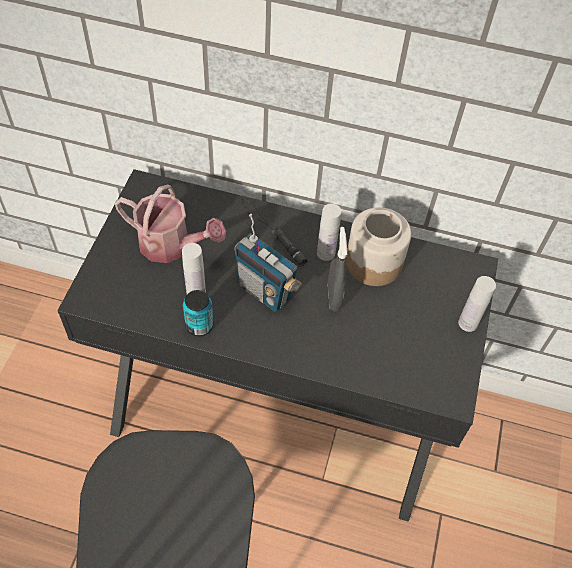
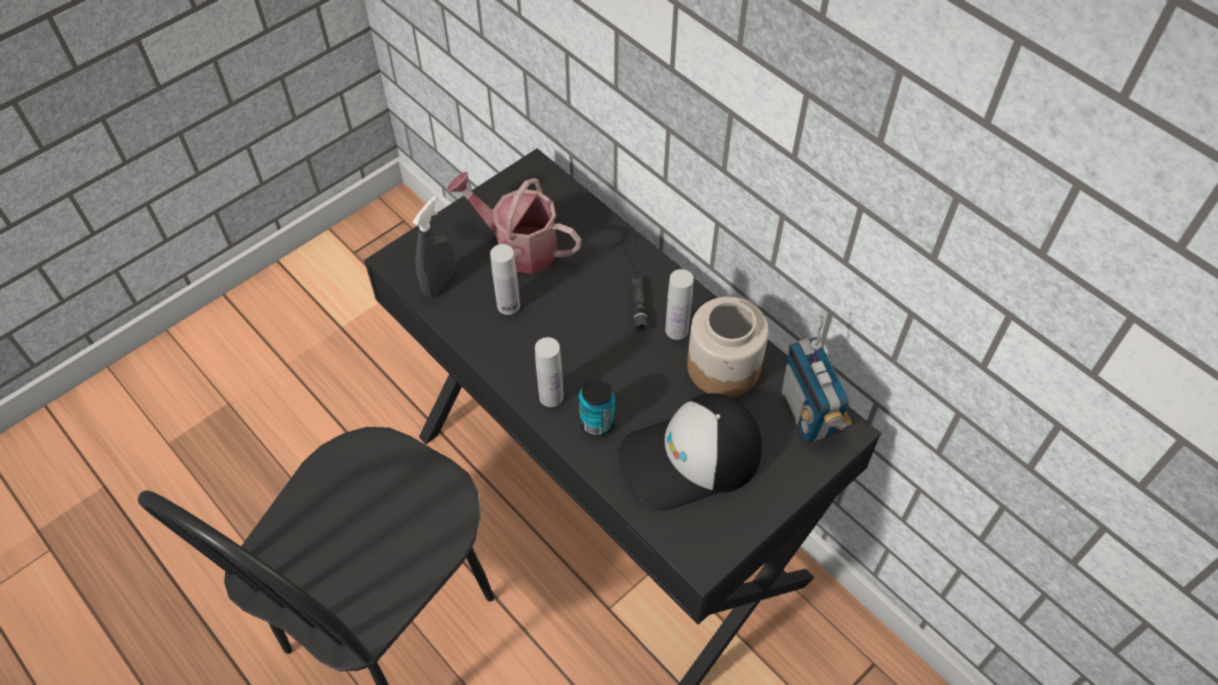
camera: 35 degrees right, 0 degrees up
(171, 245) = (518, 245): watering can -> watering can turned 150 degrees clockwise
(199, 325) = (487, 341): can -> can (597, 422)
(265, 291) = (580, 339): radio -> radio (808, 413)
(334, 297) = (650, 381): grey spray bottle -> grey spray bottle (439, 283)
(398, 335) = (691, 458): none -> cap
(468, 323) = (783, 486): white bottle -> white bottle (551, 396)

